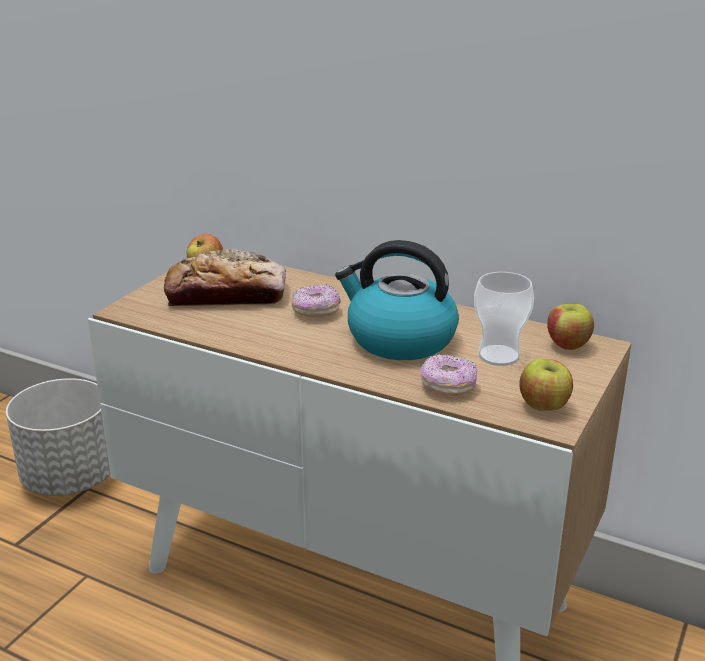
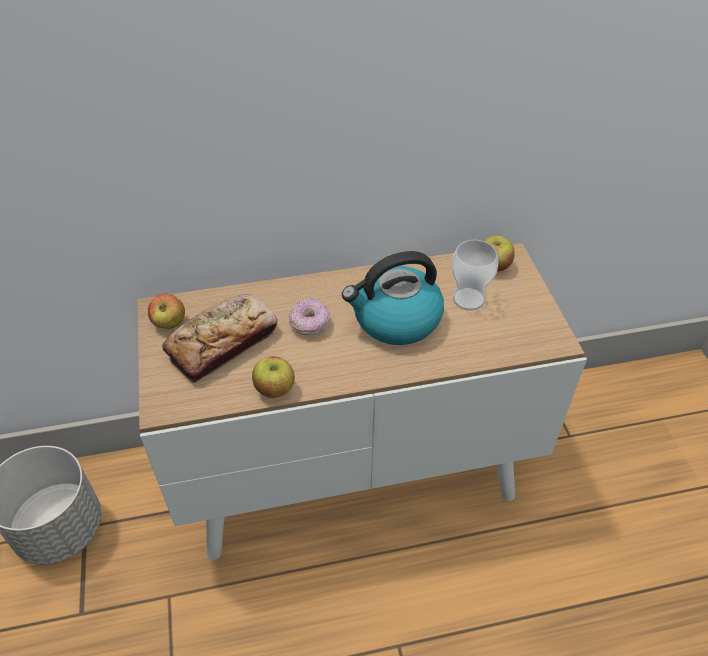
camera: 40 degrees left, 20 degrees up
(448, 387) = (472, 347): donut -> none
(543, 406) = (538, 330): apple -> apple (274, 389)

